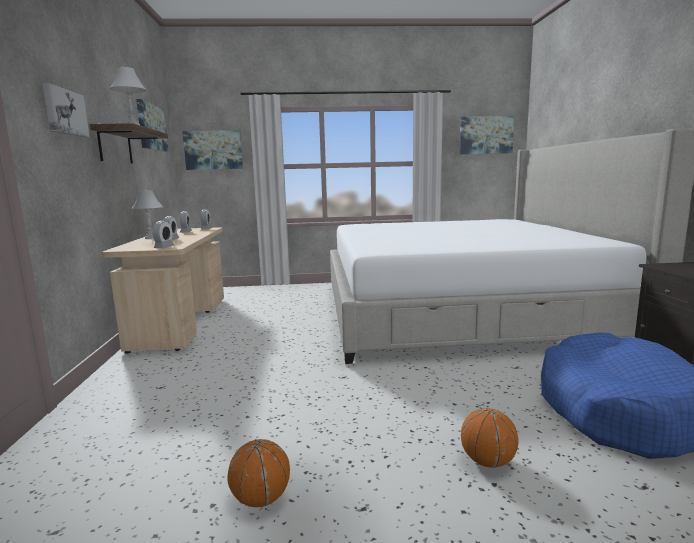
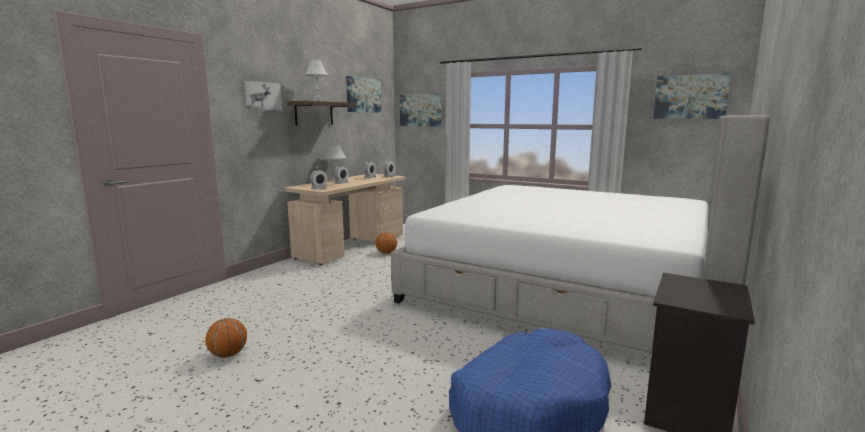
camera: 35 degrees right, 0 degrees up
(488, 462) = (360, 391): basketball -> basketball (386, 253)

